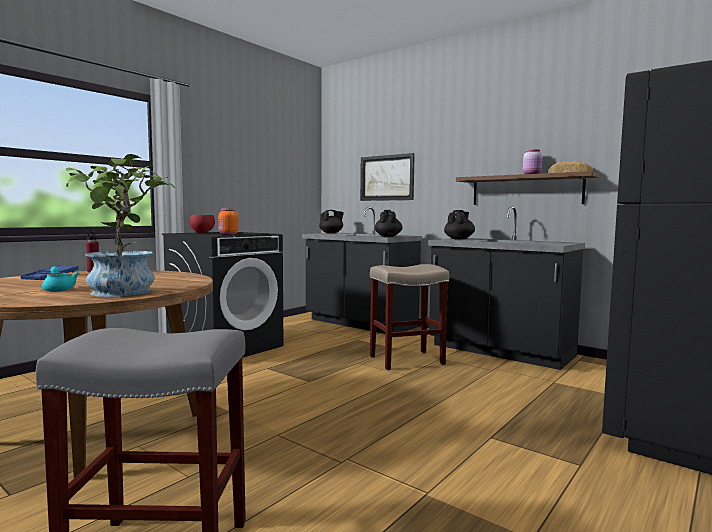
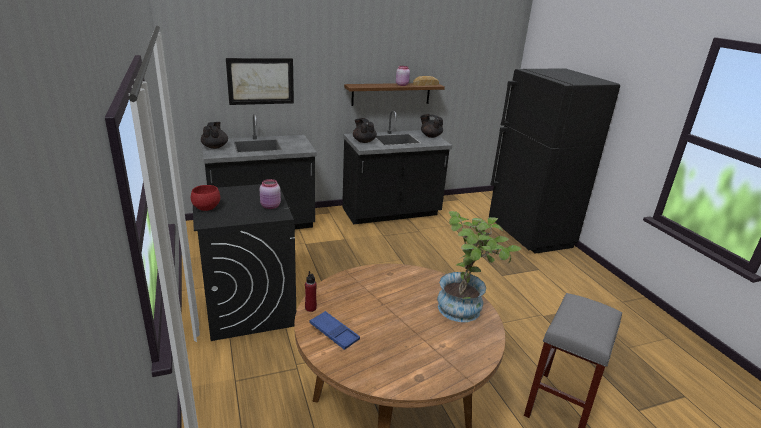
camera: 60 degrees left, 20 degrees up
(58, 289) = (428, 333): turquoise teapot -> none
(228, 234) = (270, 206): orange jar -> pink jar
(388, 236) = (302, 147): black teapot -> black teapot (430, 136)
(406, 360) = (374, 247): beige stool -> none

